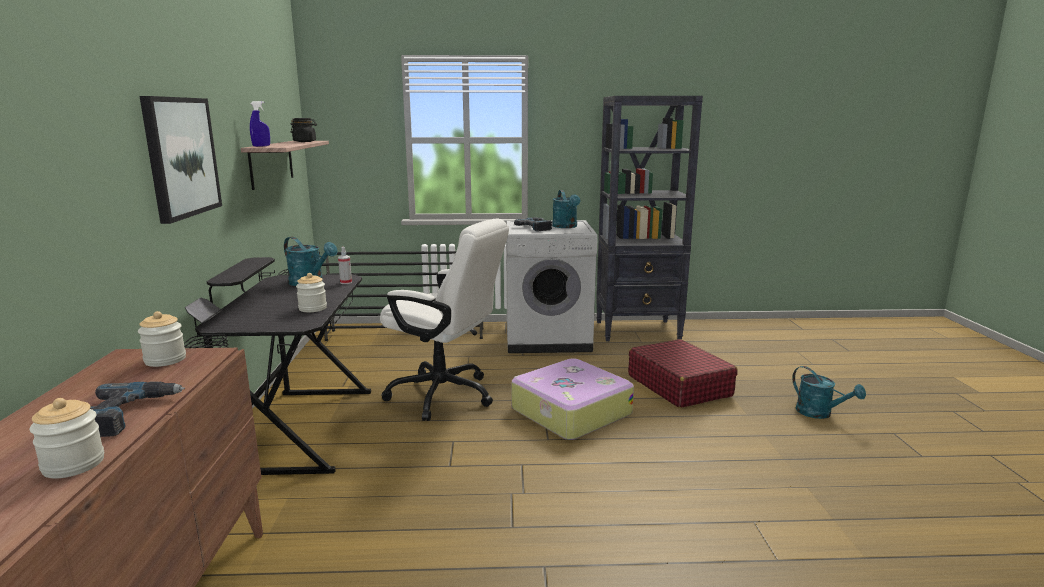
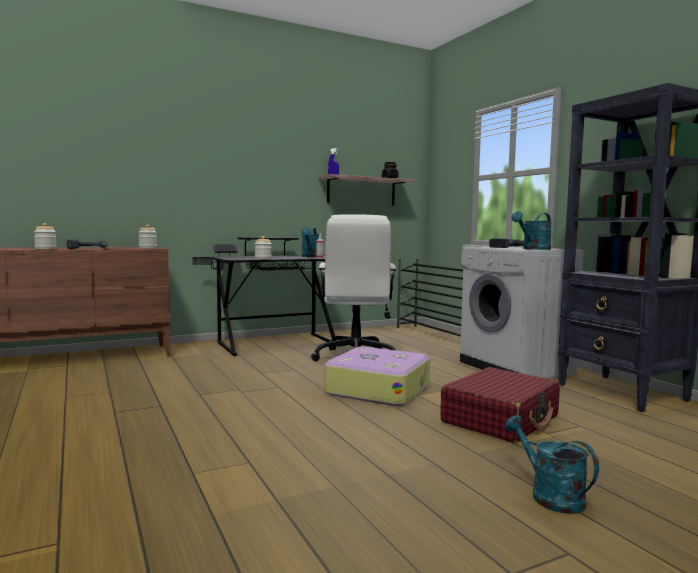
camera: 65 degrees right, 10 degrees down
(181, 157) = (247, 172): picture -> none
(819, 413) = (549, 495): turquoise watering can -> turquoise watering can turned 120 degrees clockwise

